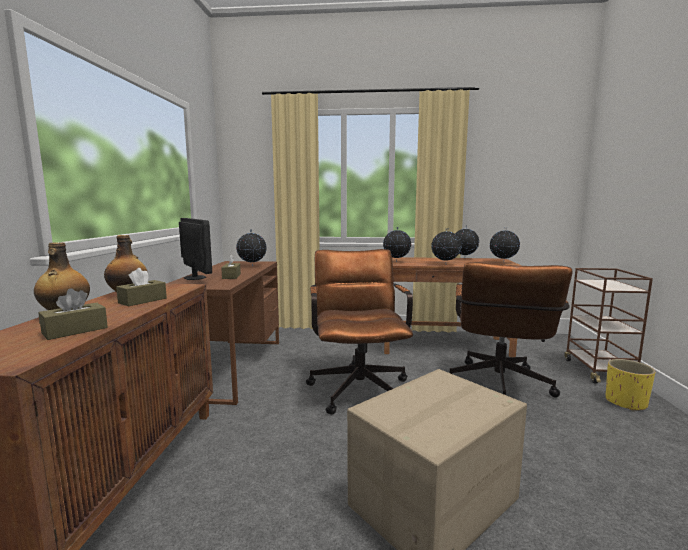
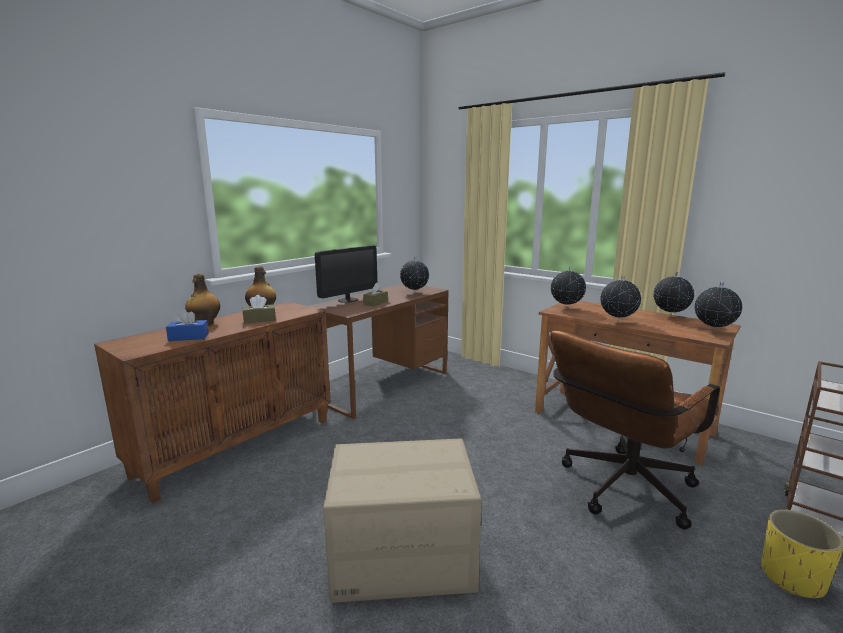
camera: 35 degrees right, 5 degrees up
(75, 330) = (188, 337): brown tissue box -> blue tissue box
(195, 277) = (347, 300): monitor -> monitor turned 45 degrees clockwise
(358, 385) = (467, 436): brown office chair -> none

